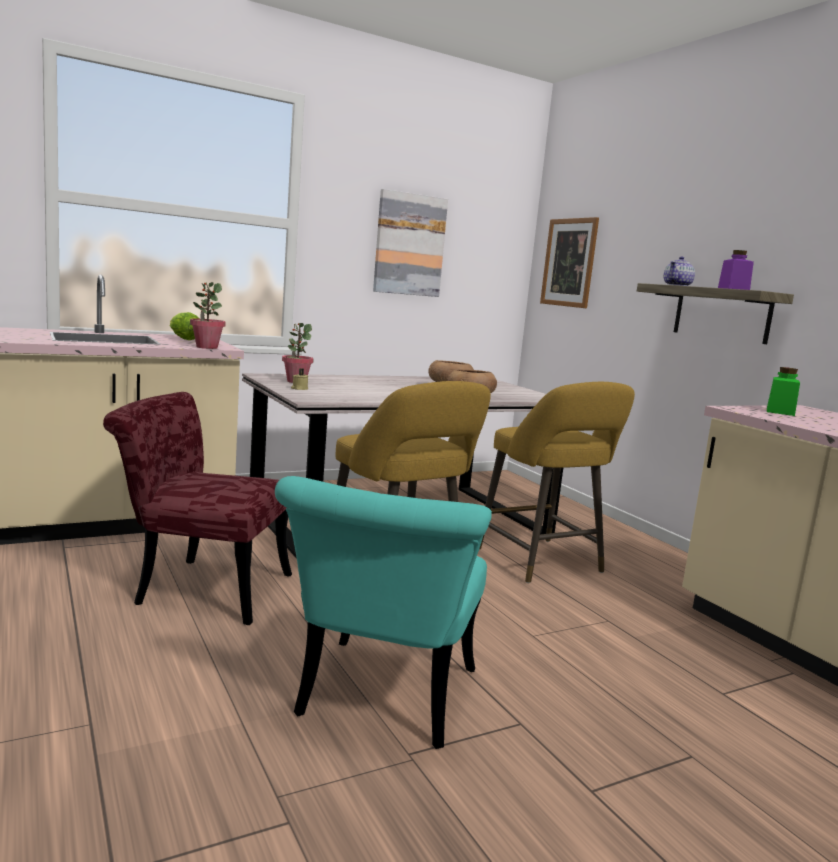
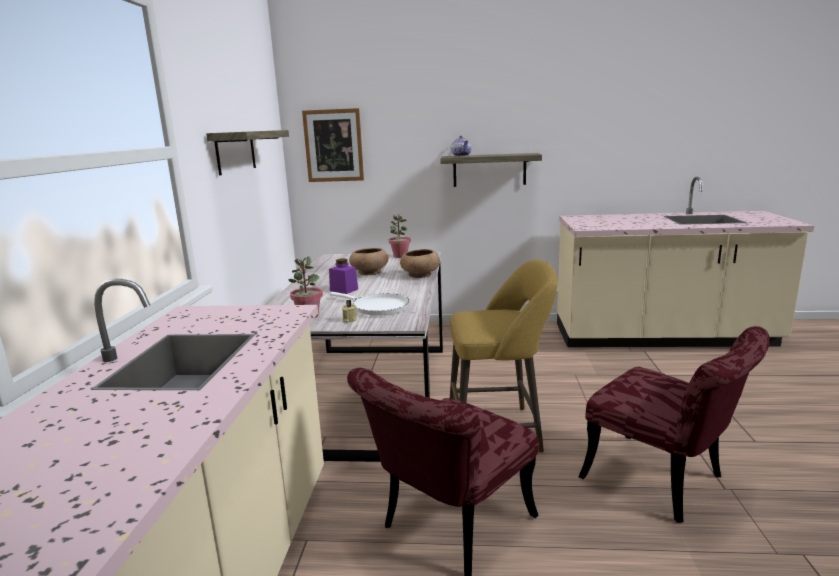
camera: 55 degrees left, 5 degrees up
(183, 338) = (203, 320): lettuce -> none
(206, 347) = (290, 316): potted plant -> potted plant (400, 256)
(343, 393) = (377, 307): none -> white frying pan
(381, 703) = (665, 482): turquoise chair -> red chair
(409, 244) = (235, 151): picture -> shelf
(543, 563) = (485, 366): yellow stool -> none
(733, 289) = (508, 154): purple jar -> purple jar (344, 290)
(780, 412) = (588, 223): green jar -> none

